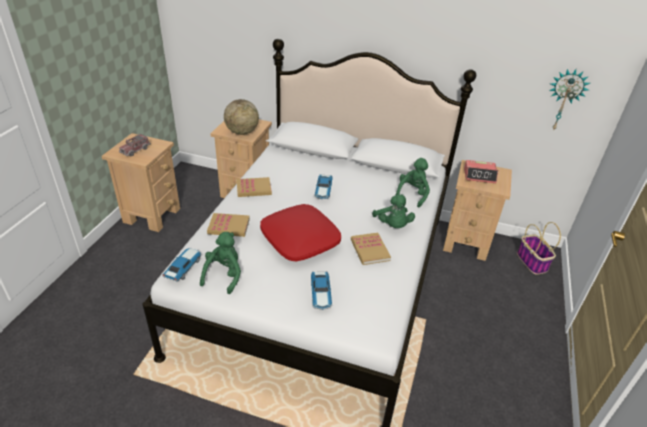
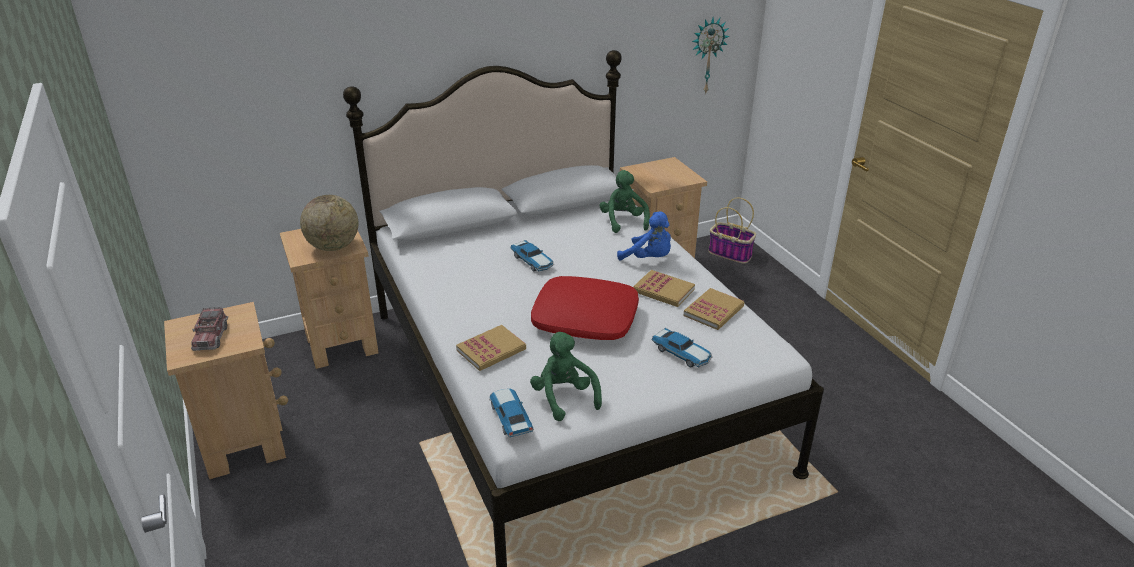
camera: 40 degrees left, 5 degrees down
(254, 188) = (452, 299): book -> book (713, 311)
(392, 225) = (648, 258): green plush toy -> blue plush toy
(479, 175) = (657, 175): alarm clock -> none

